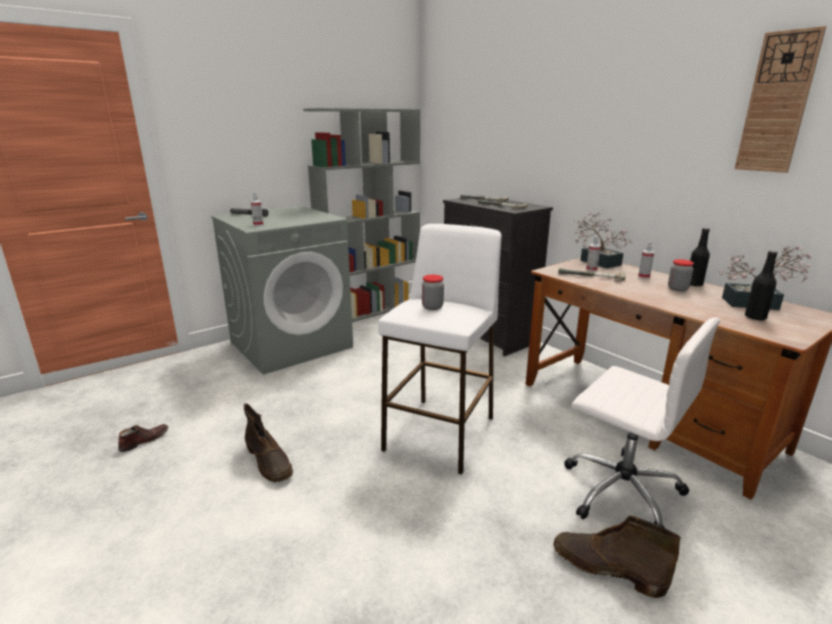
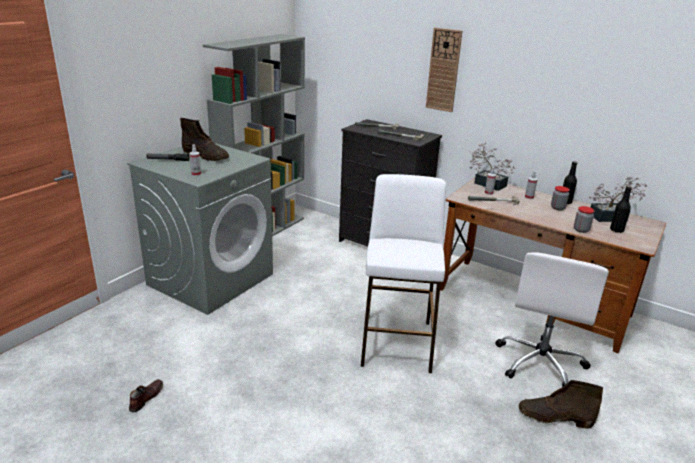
camera: 20 degrees left, 5 degrees up
(269, 462) = (276, 394): brown boot -> brown boot (205, 155)
(432, 307) = (403, 247): jar -> jar (581, 230)
(620, 490) = (540, 363): white office chair -> white office chair turned 90 degrees clockwise
(777, 103) = (621, 74): wall clock -> wall clock (443, 70)

